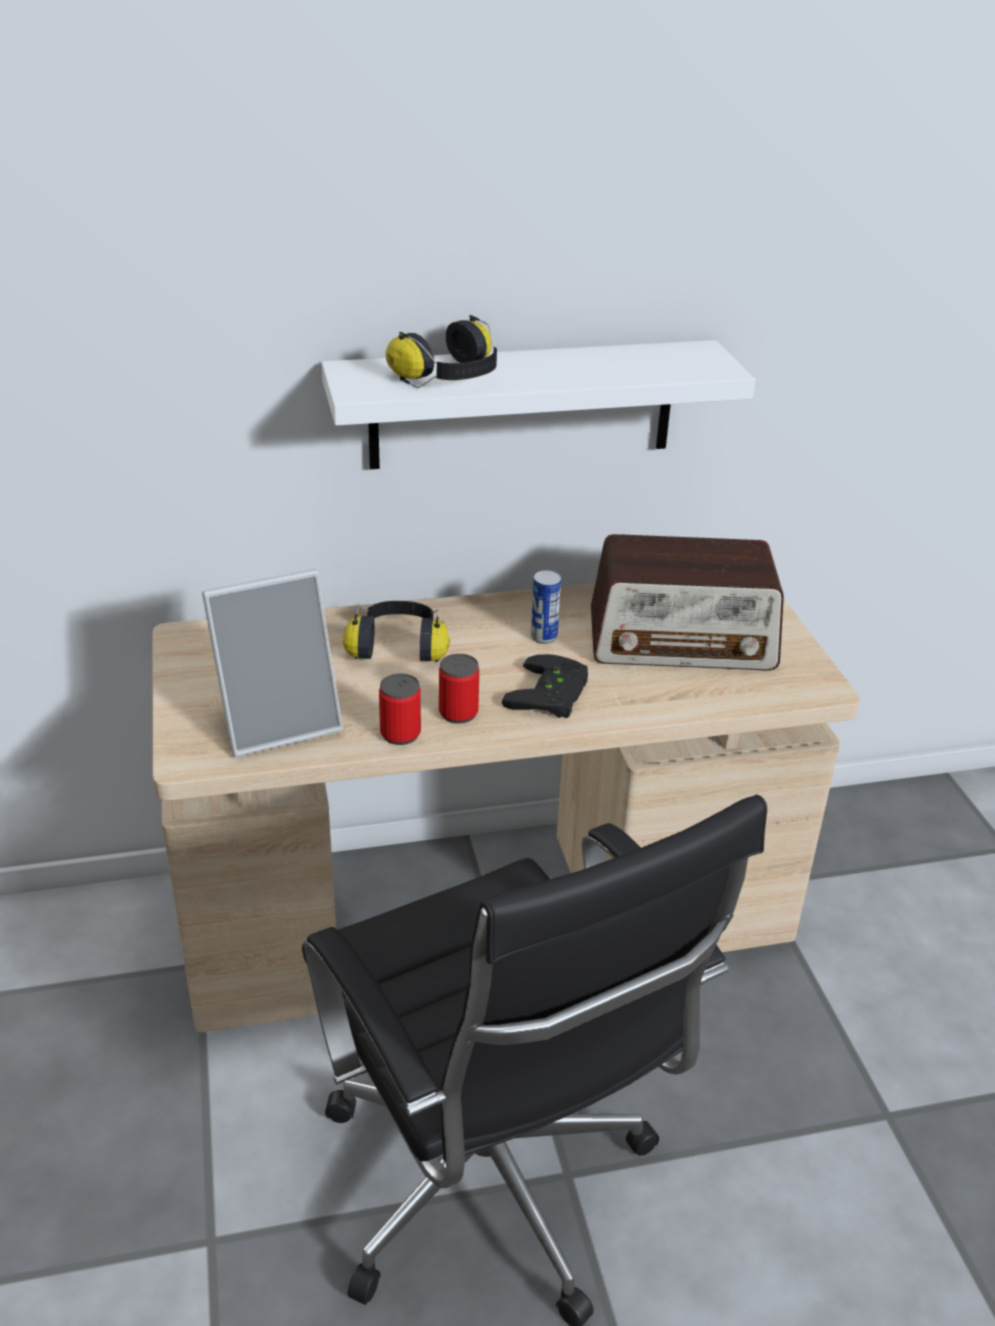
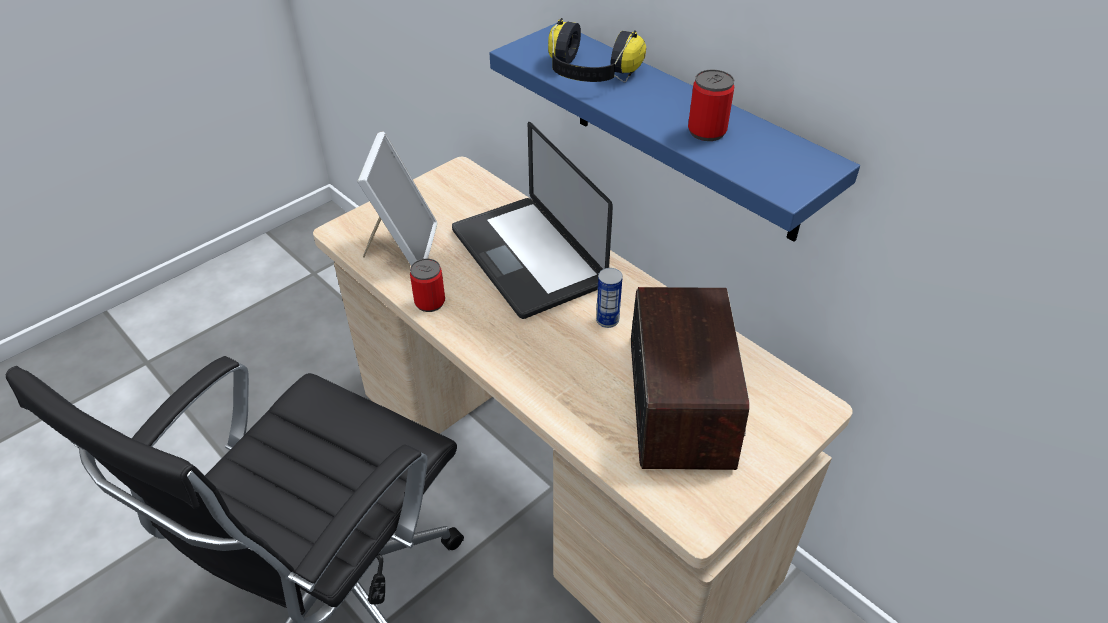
camera: 60 degrees right, 10 degrees up
(279, 722) = (402, 247): picture frame -> picture frame turned 120 degrees counterclockwise
(398, 647) = (527, 258): headphones -> laptop
(458, 713) = (475, 318): can -> can (707, 131)
(522, 404) = (685, 132): white shelf -> blue shelf
(553, 695) = (536, 356): black game controller -> none
(682, 641) = (680, 400): radio -> radio turned 150 degrees counterclockwise

